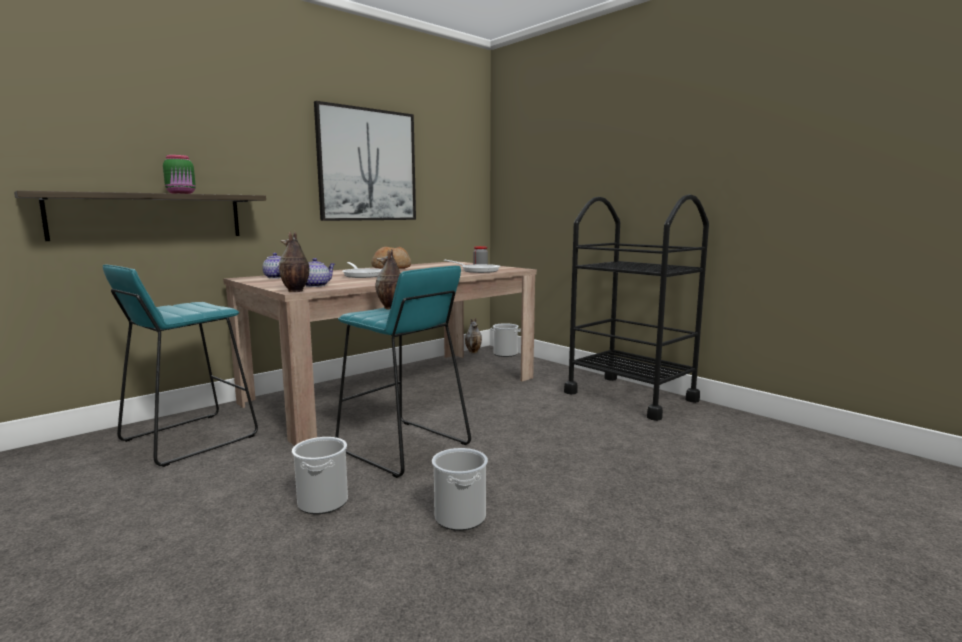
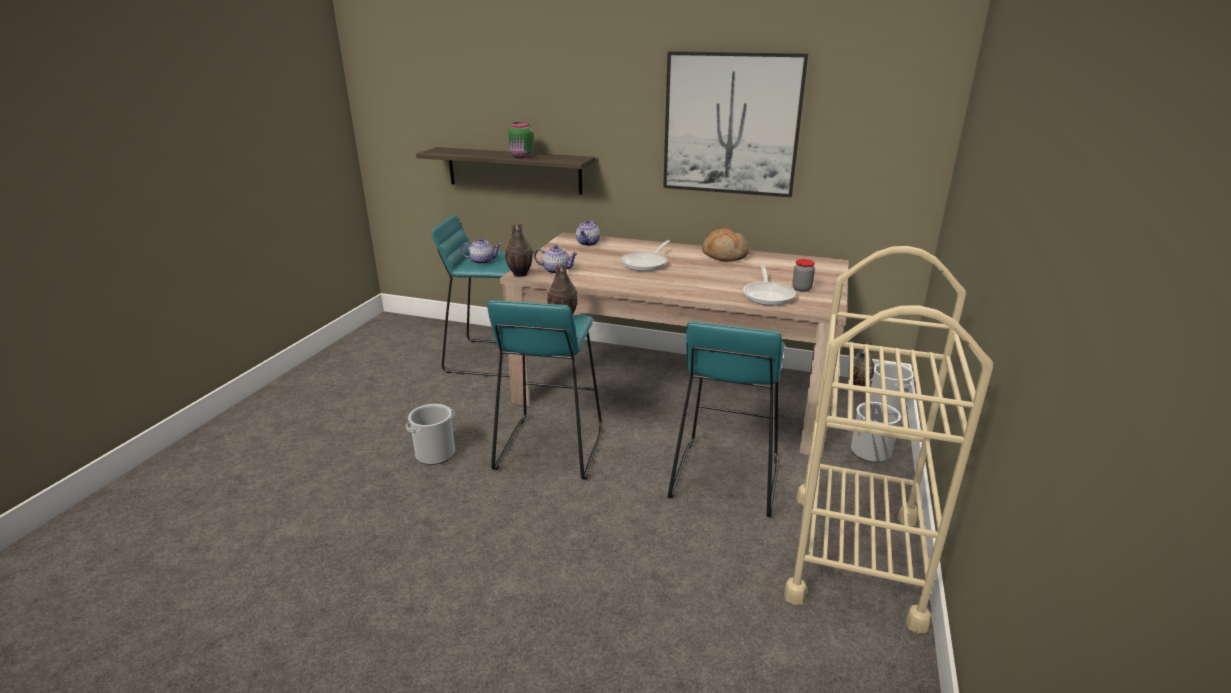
camera: 60 degrees right, 15 degrees up
(182, 309) = (482, 261): none -> teapot
(460, 517) = (448, 525): bucket -> bucket (870, 452)
(524, 404) = (724, 479): none -> turquoise stool
(630, 396) = (855, 556): black cart -> beige cart

